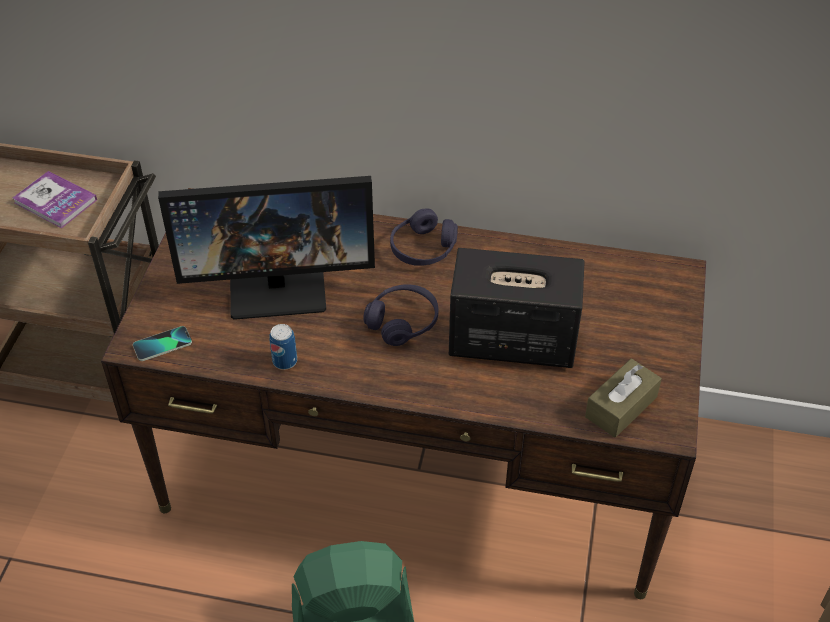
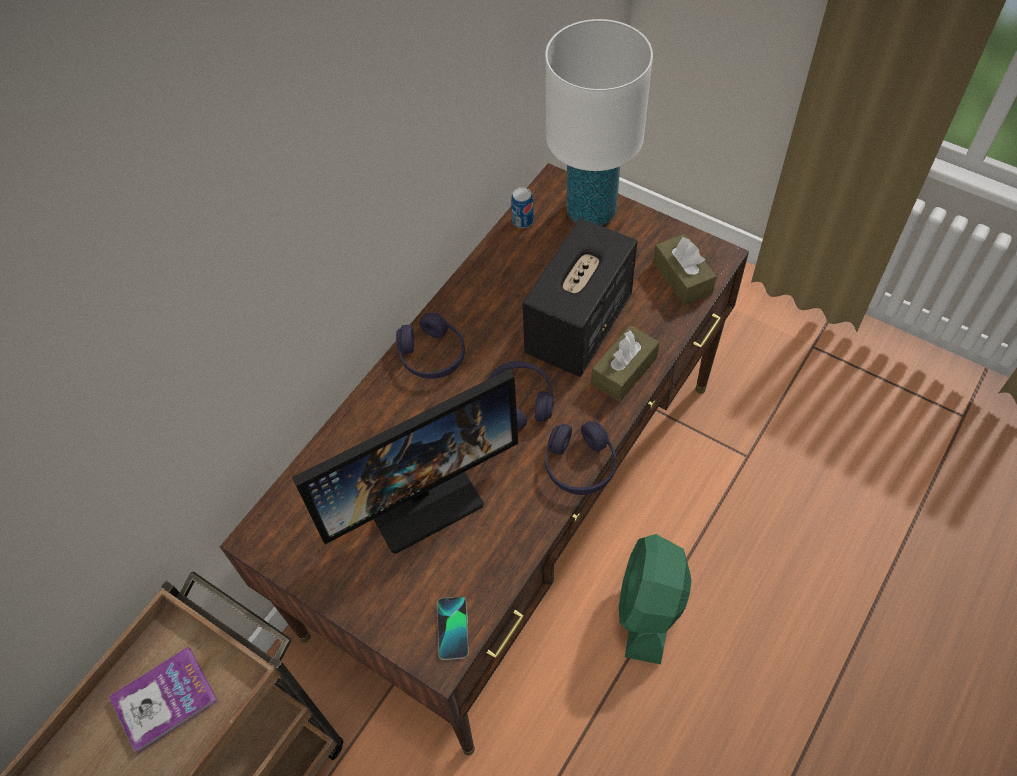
camera: 65 degrees left, 10 degrees up
(278, 285) = (420, 494): monitor -> monitor turned 45 degrees clockwise
(285, 361) = (526, 516): can -> can (522, 221)
(353, 384) = (580, 465): none -> purple headphones
(476, 389) = (624, 371): none -> brown tissue box
(662, 310) = (590, 212): none -> white table lamp

